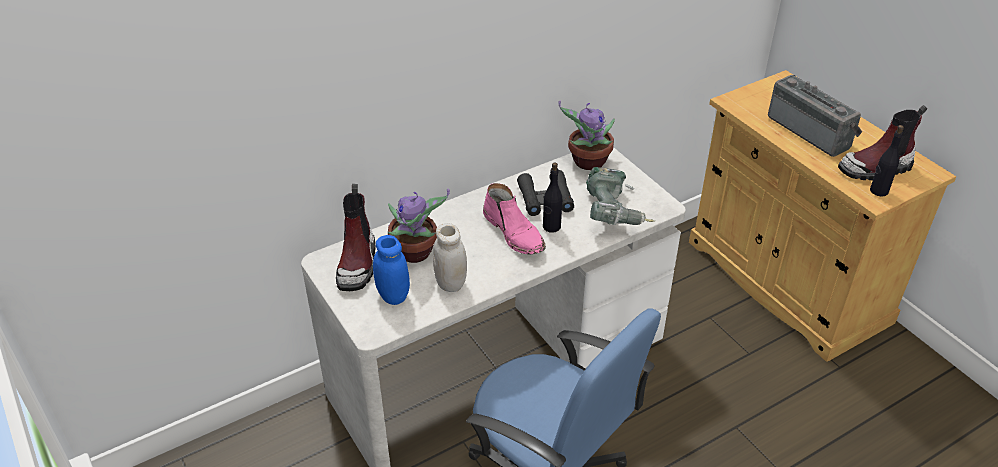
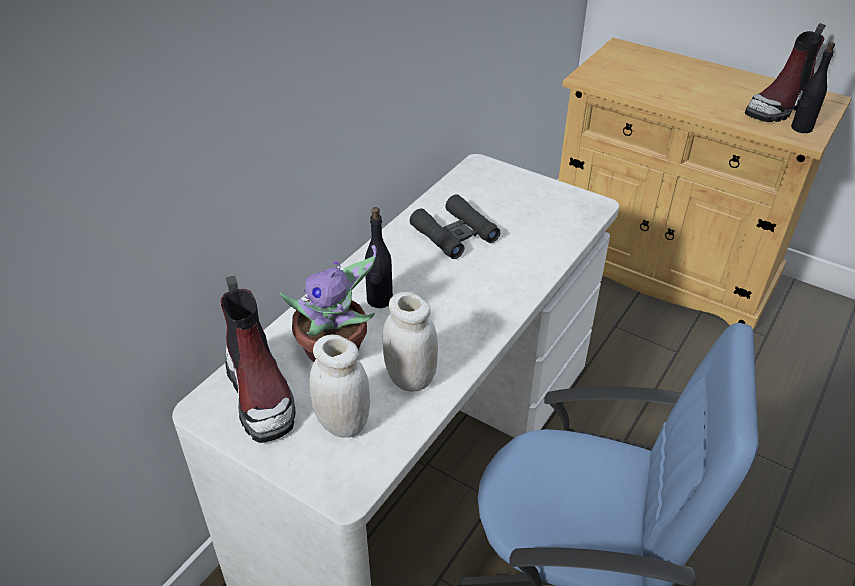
camera: 25 degrees left, 0 degrees up
(393, 296) = (343, 423): blue jar -> white jar
(515, 233) = (447, 286): pink boot -> none
(551, 227) = (486, 265): black bottle -> black bottle (379, 300)
(587, 162) = (472, 180): potted plant -> none
(615, 213) = (547, 227): power drill -> none
(811, 131) = (688, 88): radio -> none

